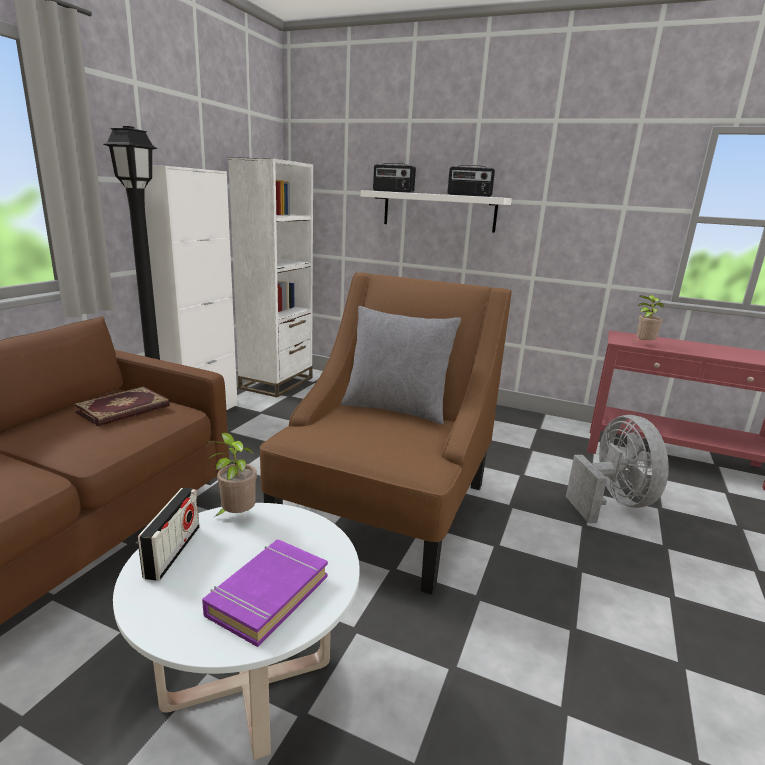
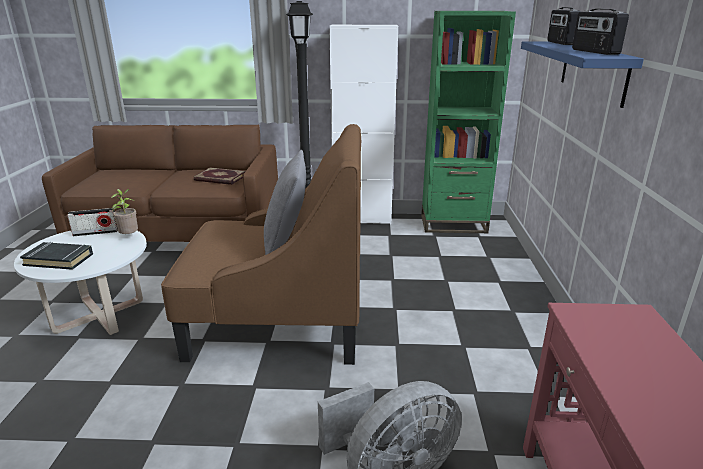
camera: 70 degrees right, 5 degrees up
(267, 595) = (59, 259): purple book -> black book
(277, 383) = (453, 224): white bookcase -> green bookcase
(439, 211) = (592, 71): white shelf -> blue shelf
(643, 344) = (589, 333): potted plant -> none

